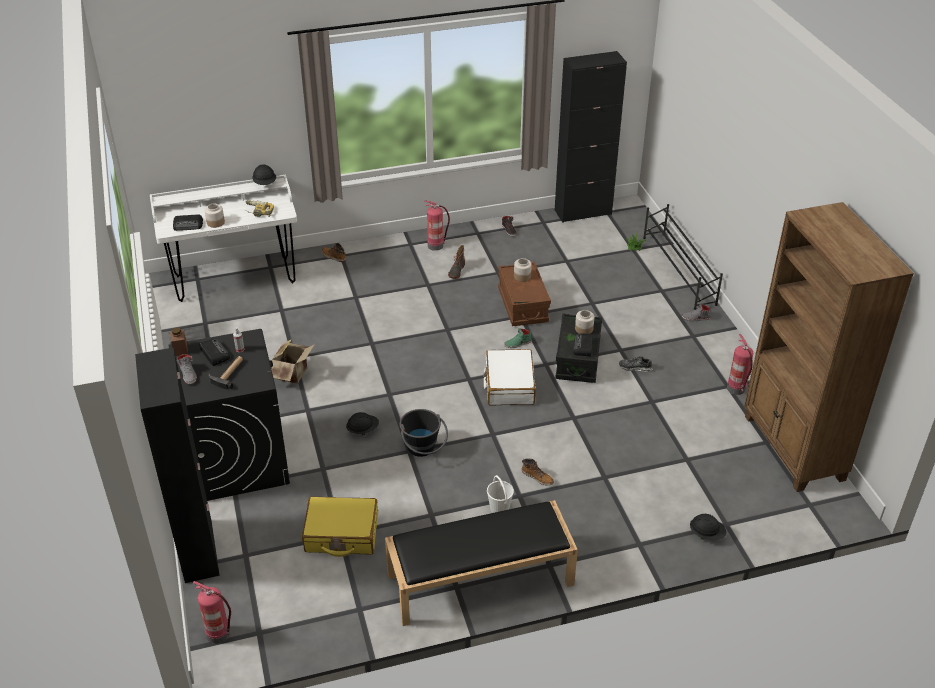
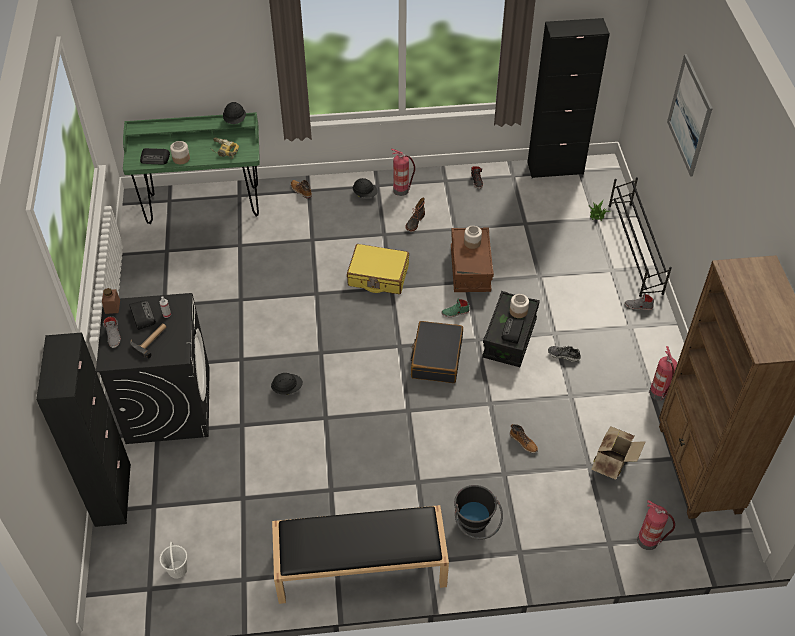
camera: 10 degrees right, 10 degrees up
(219, 634) = (114, 584): fire extinguisher -> fire extinguisher (648, 541)
(235, 279) = (203, 205): white desk -> green desk
(294, 374) = (237, 318): cardboard box -> cardboard box (613, 462)
(341, 534) = (244, 497): yellow suitcase -> yellow suitcase (378, 276)
(423, 451) = (339, 419): black bucket -> black bucket (475, 526)
(499, 508) = (396, 492): white bucket -> white bucket (177, 569)
(509, 385) = (436, 358): white suitcase -> black suitcase
(537, 477) = (440, 464): boot -> boot (523, 442)
(706, 534) = (587, 552): black hard hat -> black hard hat (365, 194)
(721, 117) = (689, 115): none -> picture

